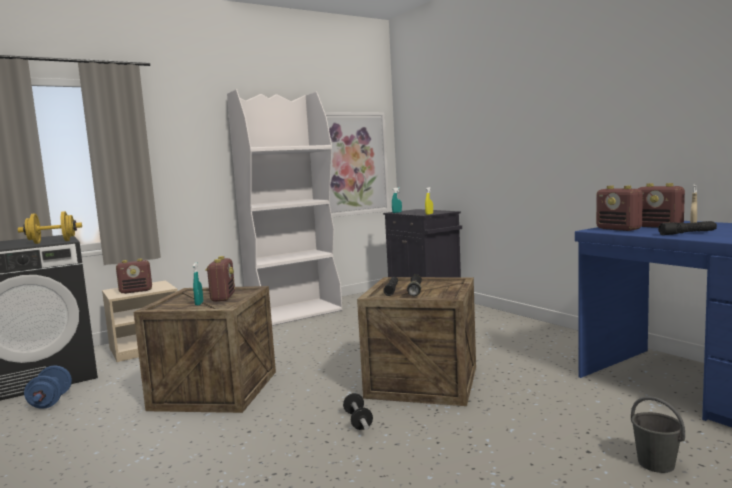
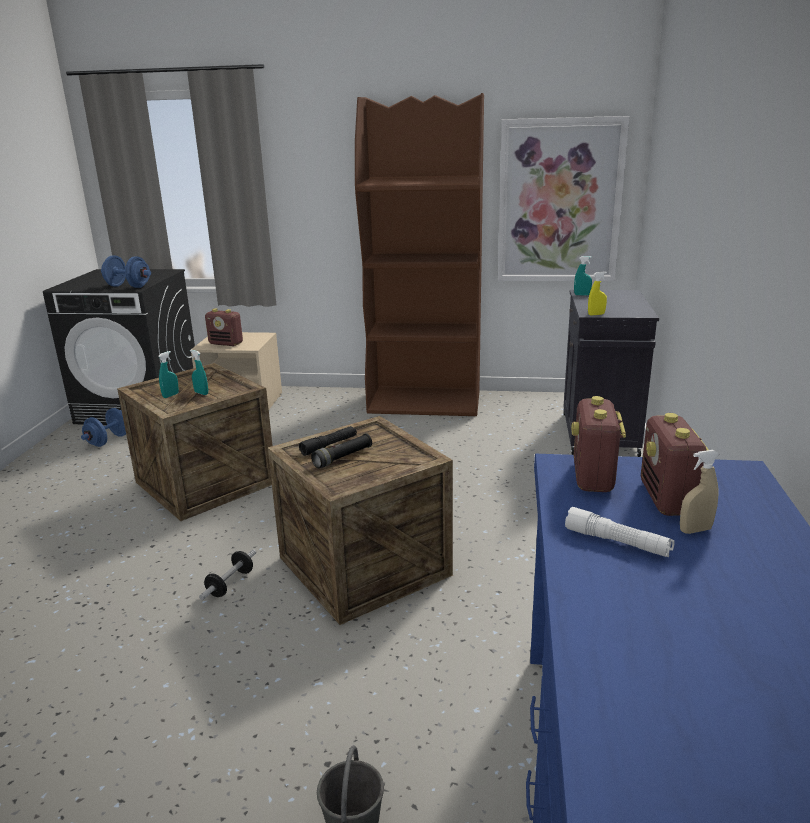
camera: 40 degrees right, 15 degrees up
(52, 242) = (128, 286): yellow dumbbell -> blue dumbbell
(223, 298) = (201, 393): radio -> turquoise spray bottle
(295, 313) = (425, 402): white bookcase -> brown bookcase
(687, 233) = (617, 542): black flashlight -> white flashlight

